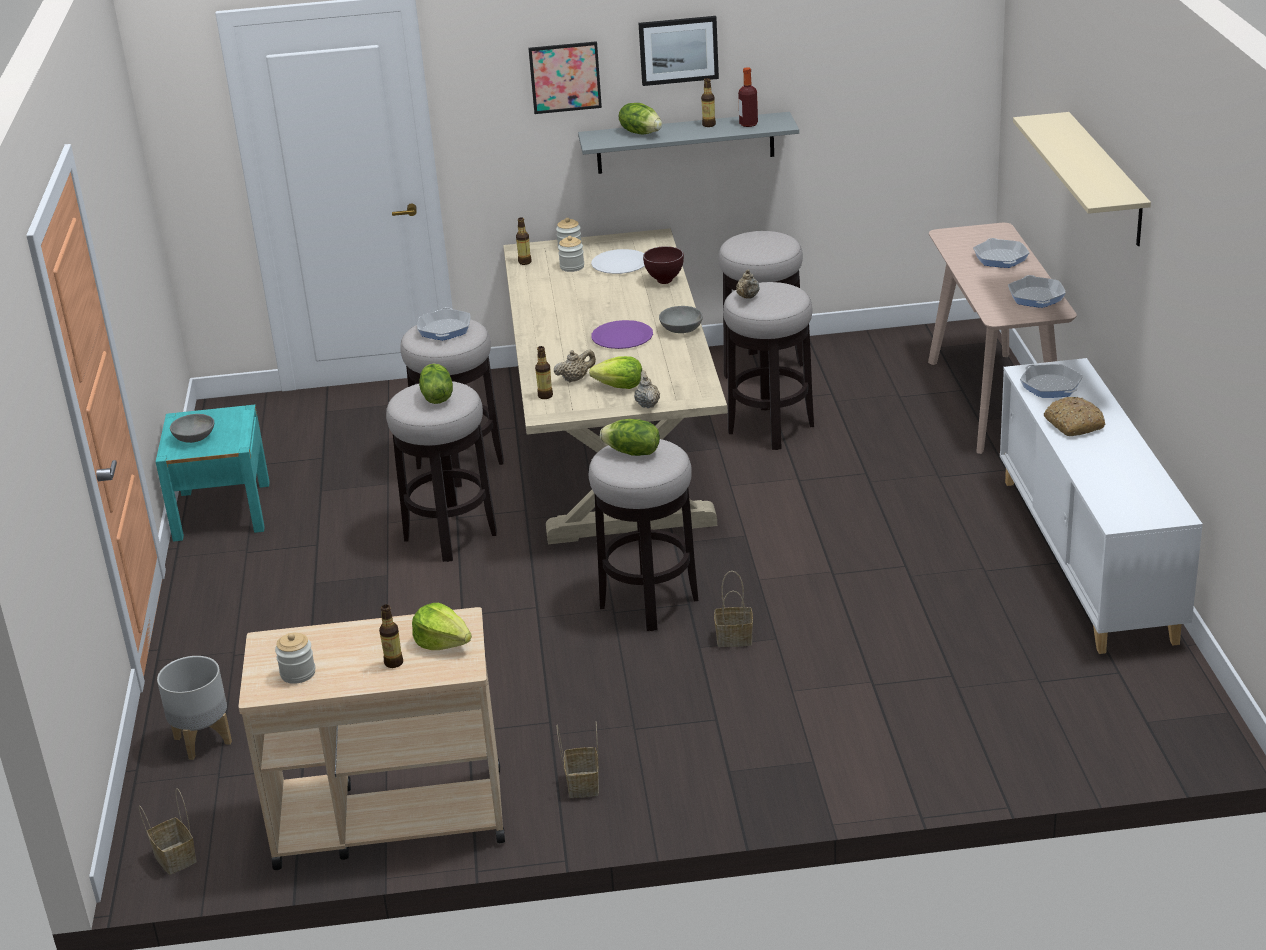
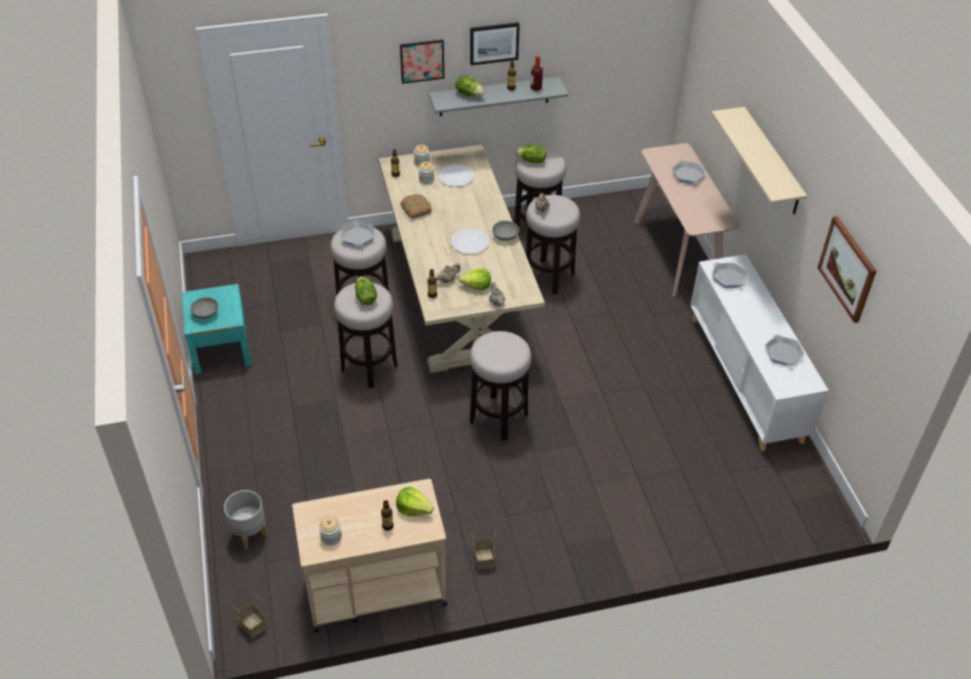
camera: 10 degrees left, 15 degrees up
(622, 337) = (470, 243): purple plate -> white plate
(632, 453) = (496, 346): lettuce -> lettuce (531, 161)
(664, 282) = (487, 193): brown bowl -> none
(735, 638) = (554, 444): basket -> none
(1036, 297) = (714, 209): frying pan -> frying pan (783, 353)
(1073, 424) = (745, 310): bread -> bread (415, 209)
(1208, 290) = (847, 268): none -> picture

